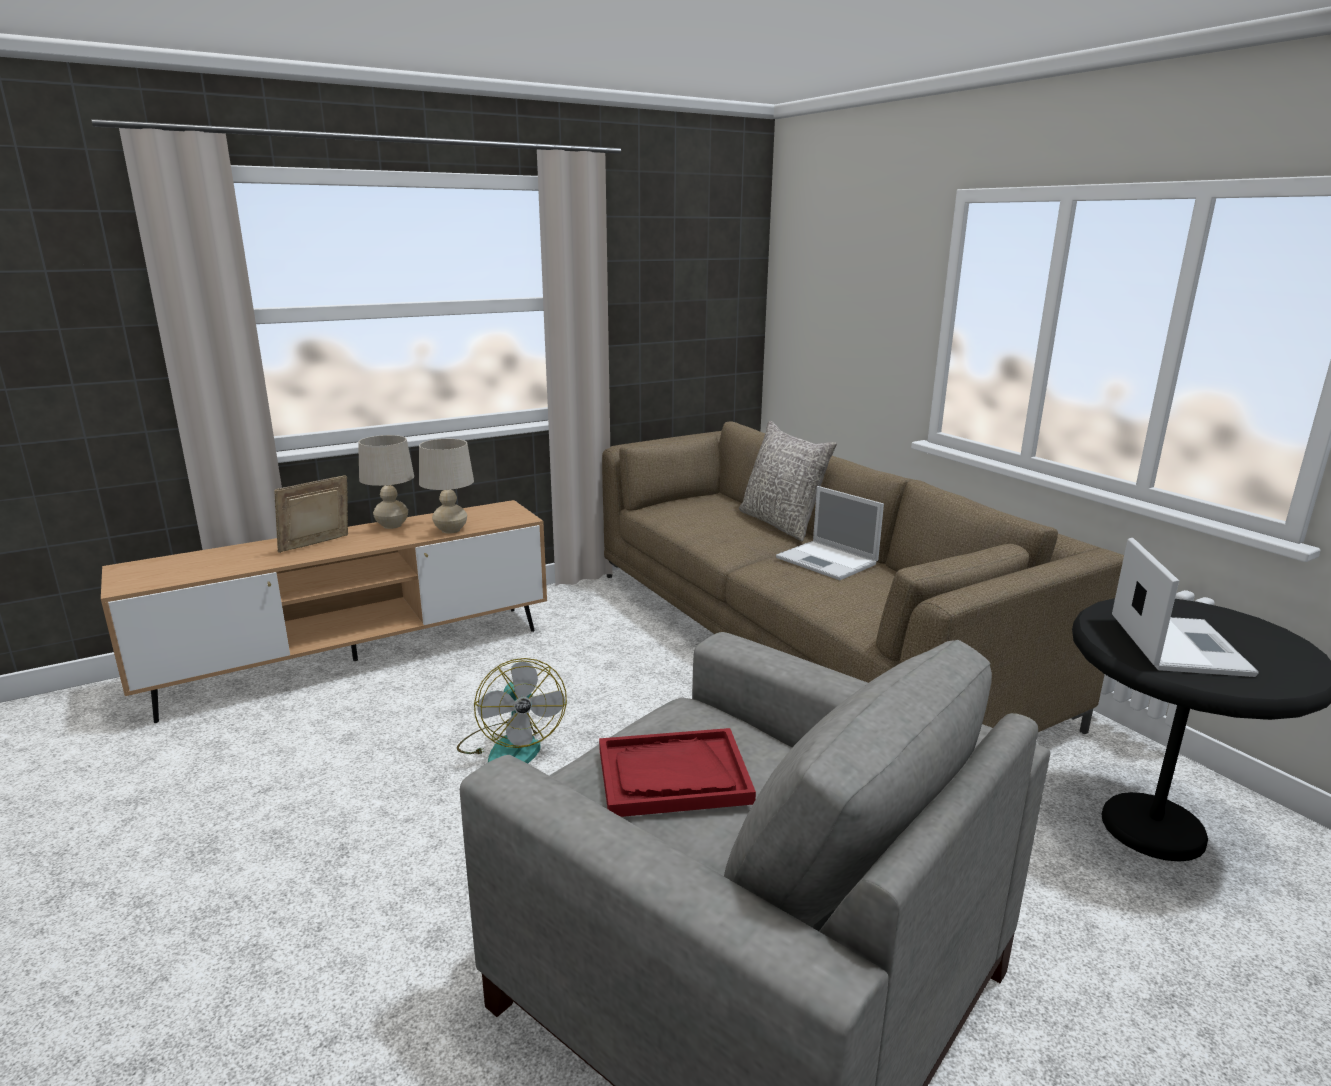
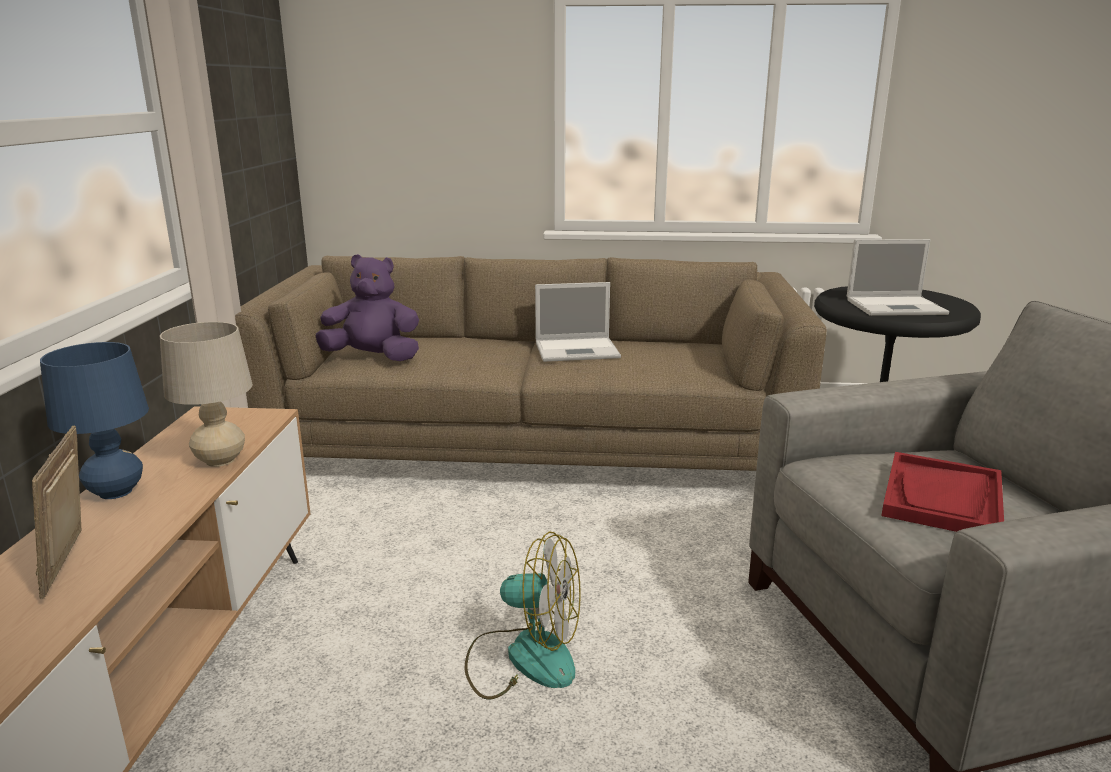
camera: 55 degrees left, 0 degrees up
(392, 525) = (115, 492): beige table lamp -> blue table lamp
(686, 511) = (372, 358): none -> purple plush toy
(781, 524) = (471, 340): grey pillow -> none
(1176, 644) = (897, 307): laptop -> laptop turned 135 degrees clockwise

